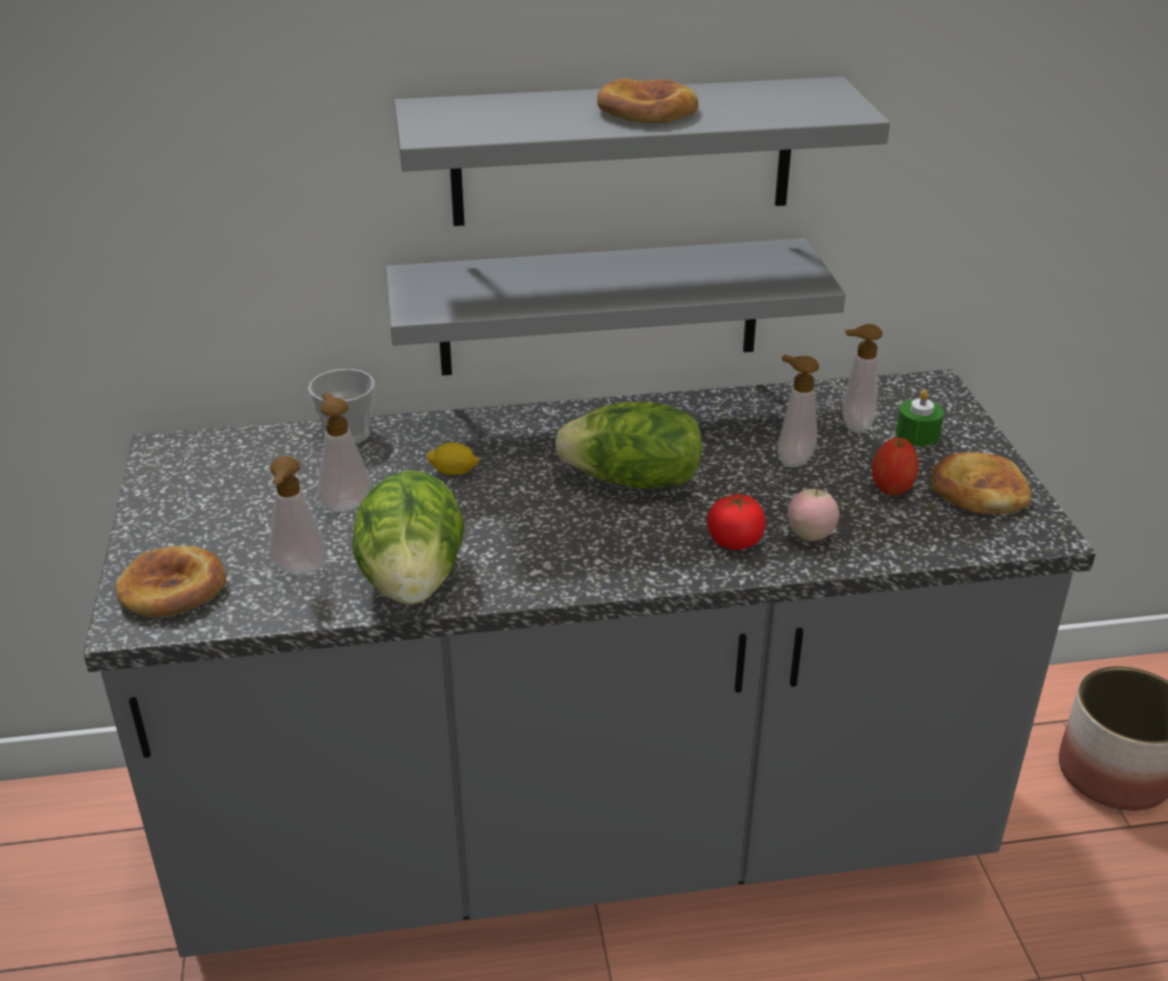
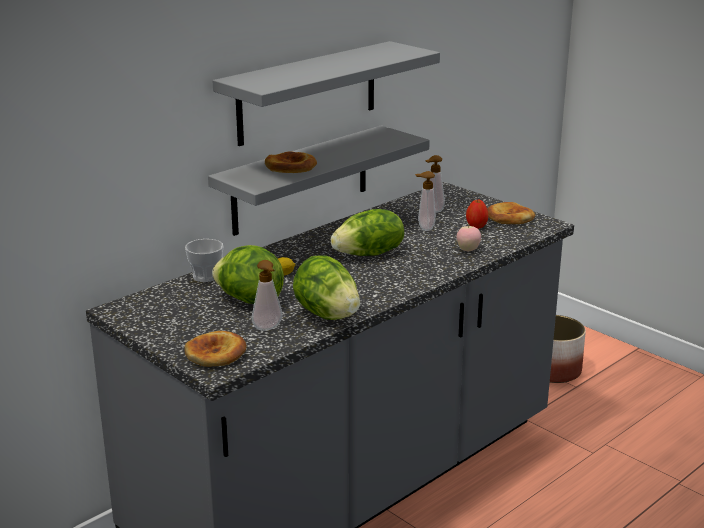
camera: 35 degrees left, 10 degrees down
(345, 504) = (249, 300): soap dispenser -> lettuce
(647, 110) = (337, 64): bread -> bread (291, 167)
(735, 541) = (441, 260): tomato -> none
(917, 434) = (461, 206): green candle -> none

